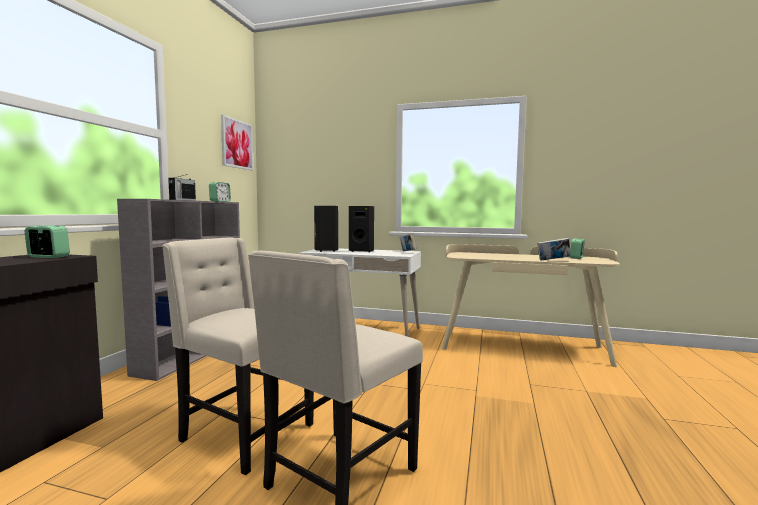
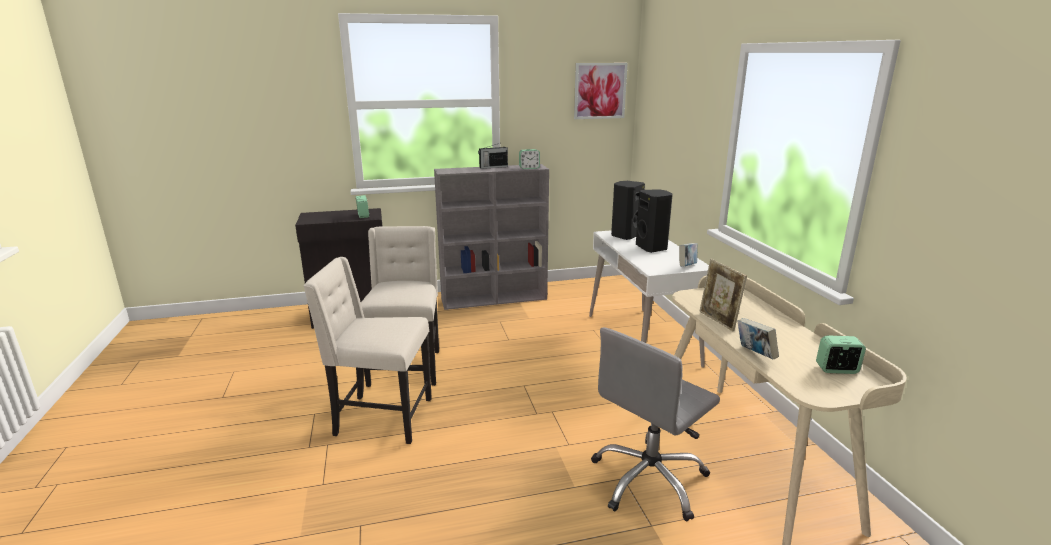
camera: 60 degrees right, 15 degrees up
(502, 258) = (718, 321): none -> picture frame
(535, 377) = (649, 480): none -> grey office chair

